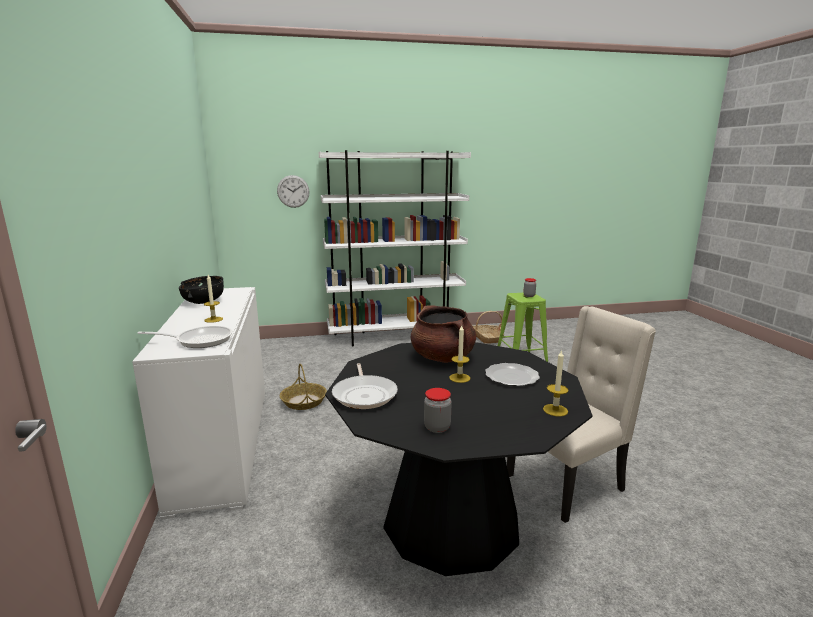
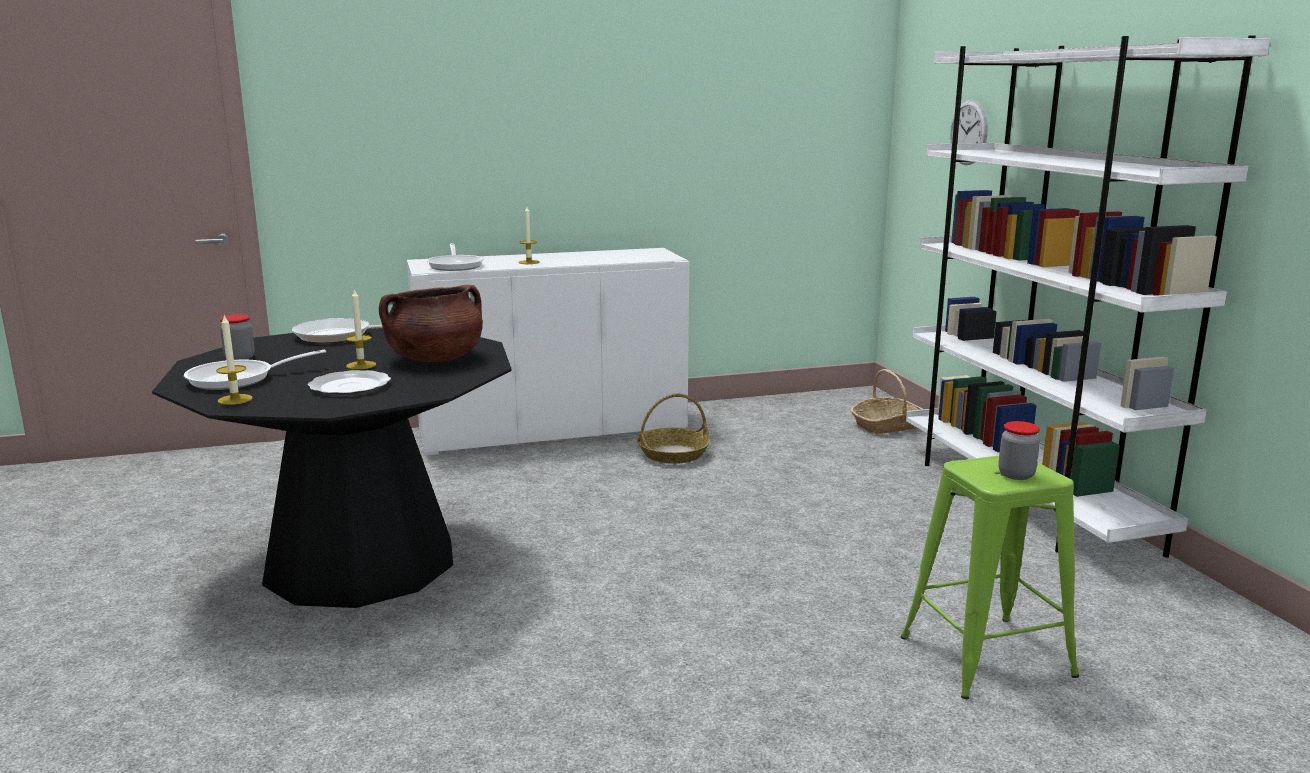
camera: 85 degrees right, 0 degrees up
(204, 301) = (604, 254): black bowl -> none
(487, 338) = (1131, 613): basket -> basket (887, 426)
(503, 417) = (239, 379): none -> frying pan
(567, 483) = (416, 660): beige chair -> none

